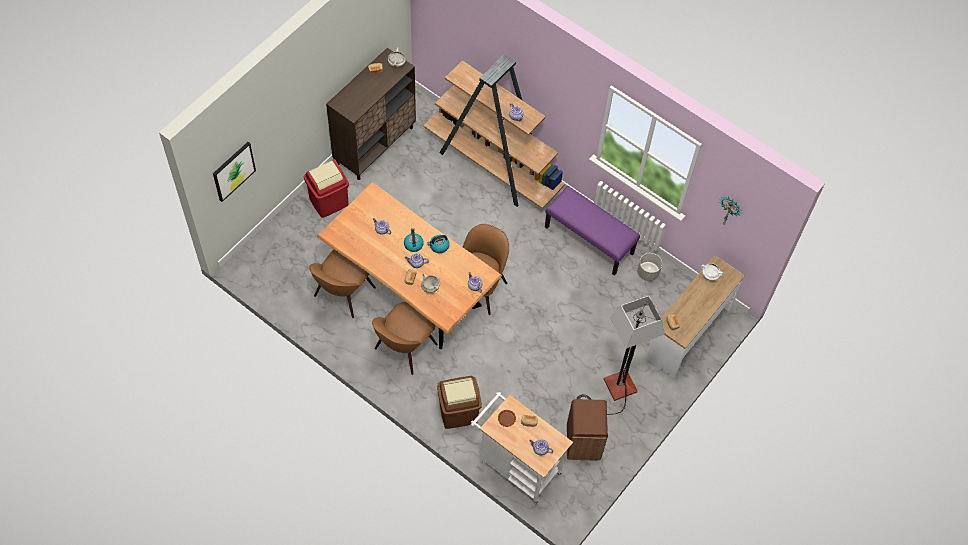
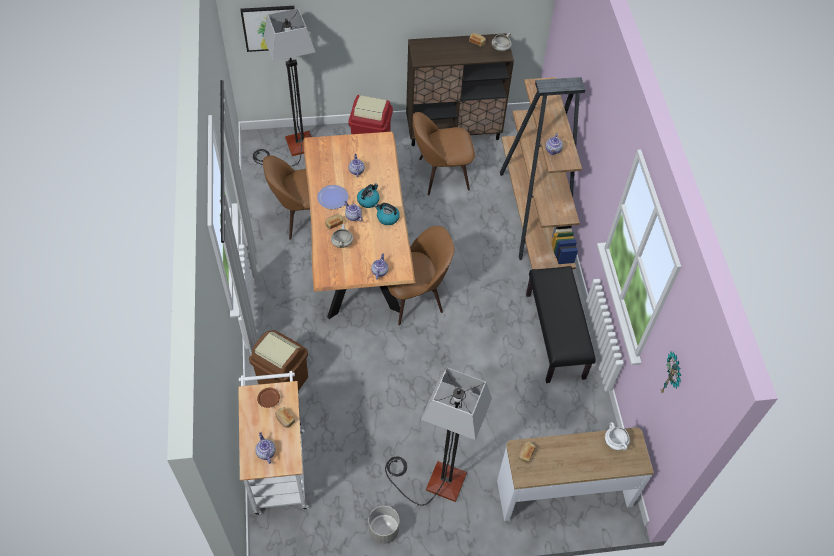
camera: 45 degrees right, 5 degrees down
(276, 250) = (292, 148): none -> floor lamp
(388, 261) = (333, 197): none -> plate
(404, 348) = (300, 293): brown chair -> brown chair (441, 174)
(582, 443) = (355, 501): brown trash can -> none
(589, 240) = (555, 336): purple bench -> black bench
(647, 273) = (581, 406): grey planter -> grey planter (384, 530)

